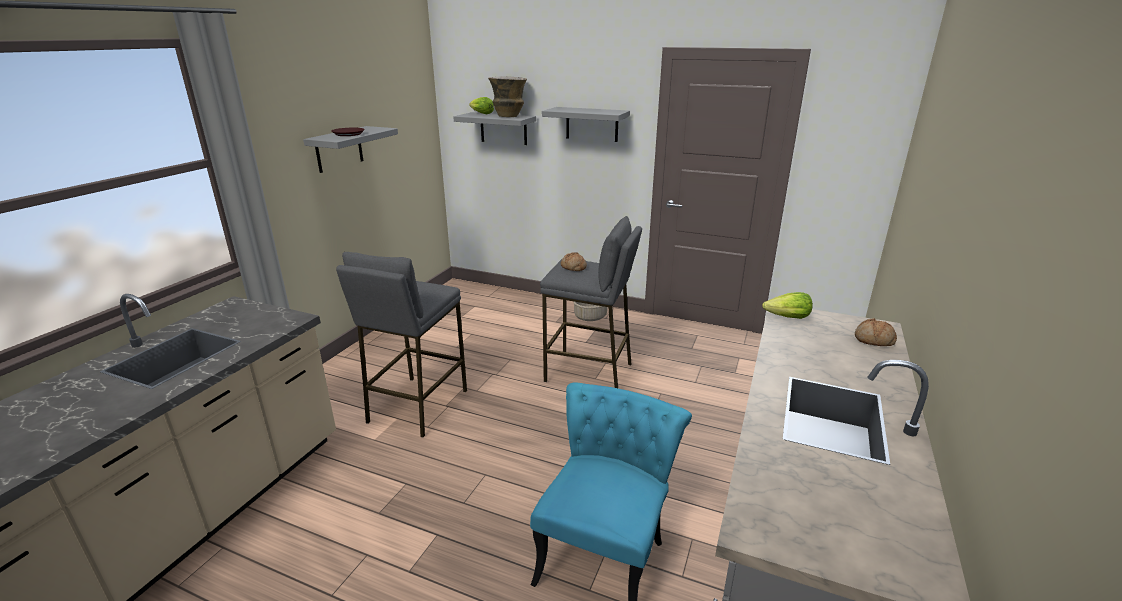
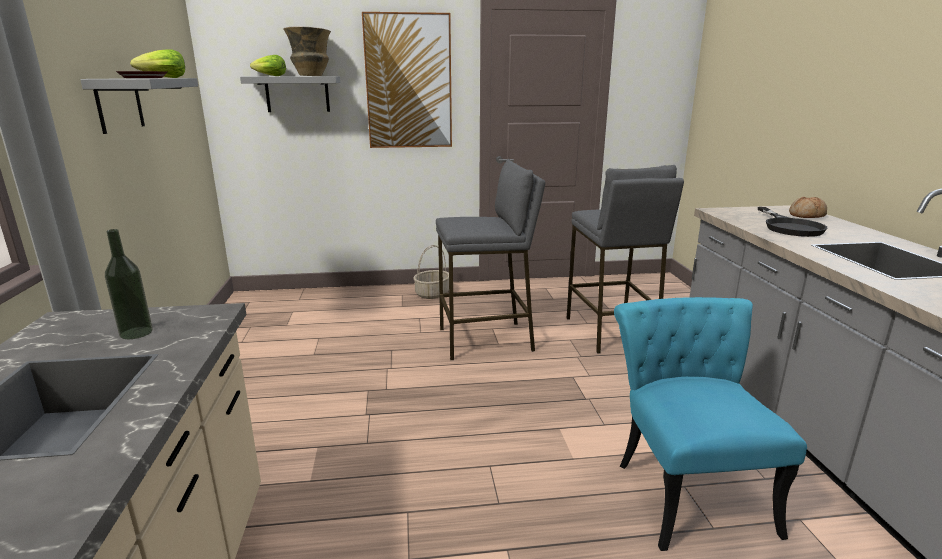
camera: 30 degrees left, 5 degrees down
(248, 323) = (136, 333): none -> bottle
(417, 406) = (329, 426): grey stool -> grey stool (611, 332)
(573, 267) = (465, 221): bread -> none
(592, 124) = (408, 82): grey shelf -> picture
(787, 318) = (729, 214): lettuce -> lettuce (163, 77)
(817, 349) = (789, 227): none -> black frying pan

